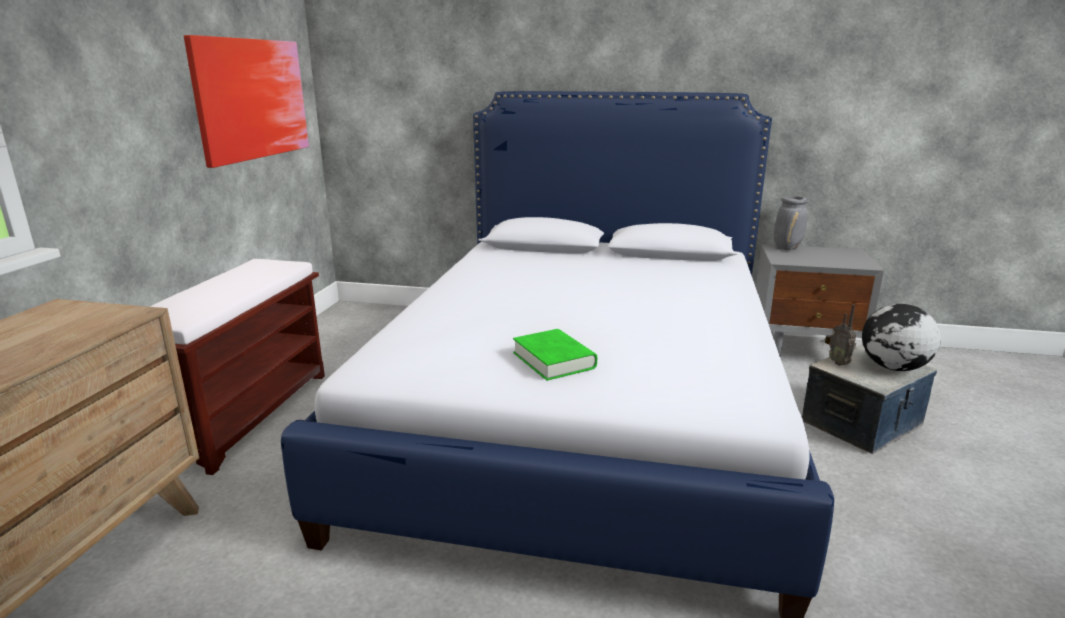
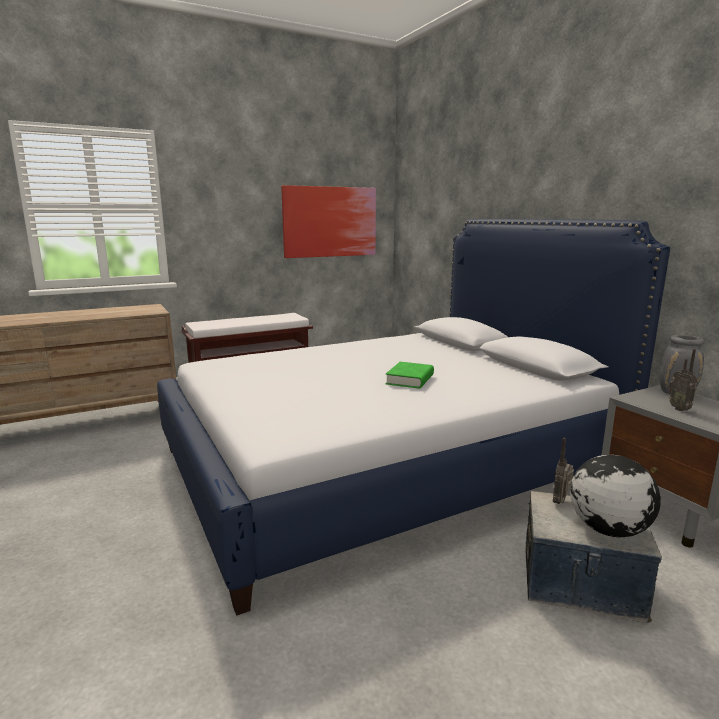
camera: 50 degrees right, 5 degrees down
(554, 360) = (267, 386): green book -> green book (410, 379)
(819, 259) = (680, 409): none -> radio

